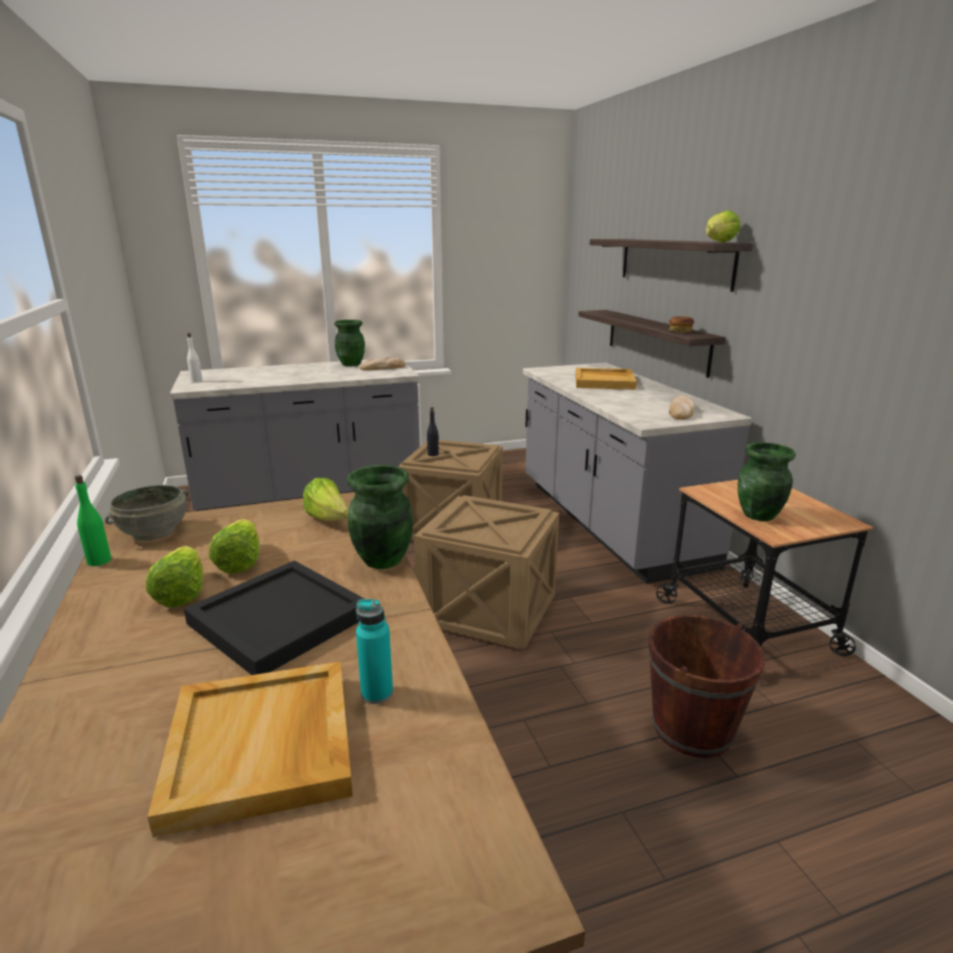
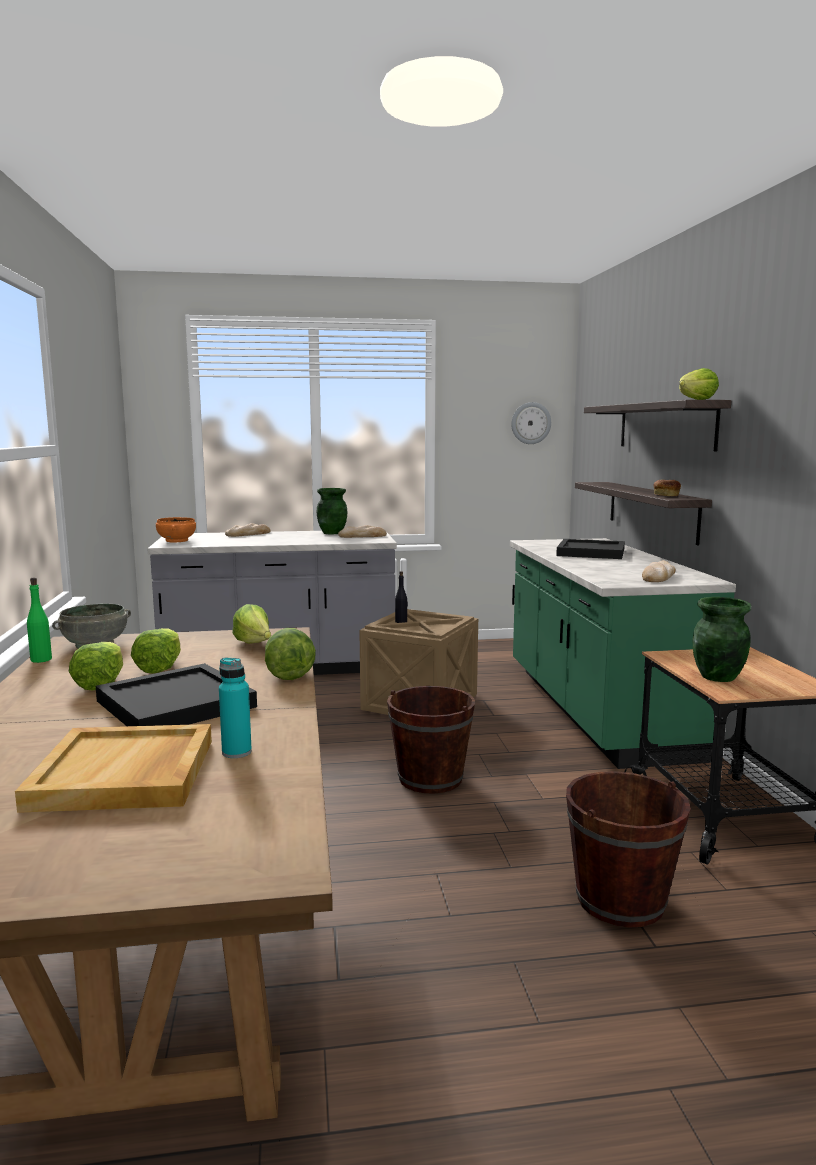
camera: 10 degrees right, 10 degrees down
(197, 381) = (176, 540): white bottle -> orange bowl
(268, 369) = (248, 534): none -> bread
(382, 560) = (289, 673): green vase -> lettuce
(486, 610) = (430, 778): crate -> brown bucket
(529, 250) = (530, 423): none -> wall clock
(605, 382) = (591, 552): beige tray -> black tray
(609, 522) = (596, 710): grey counter -> green counter

